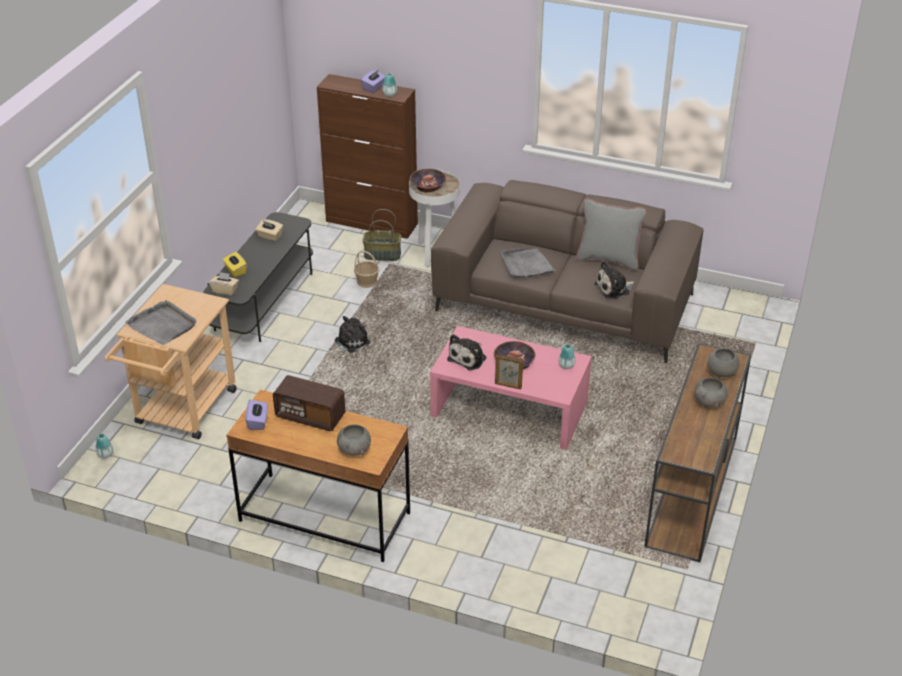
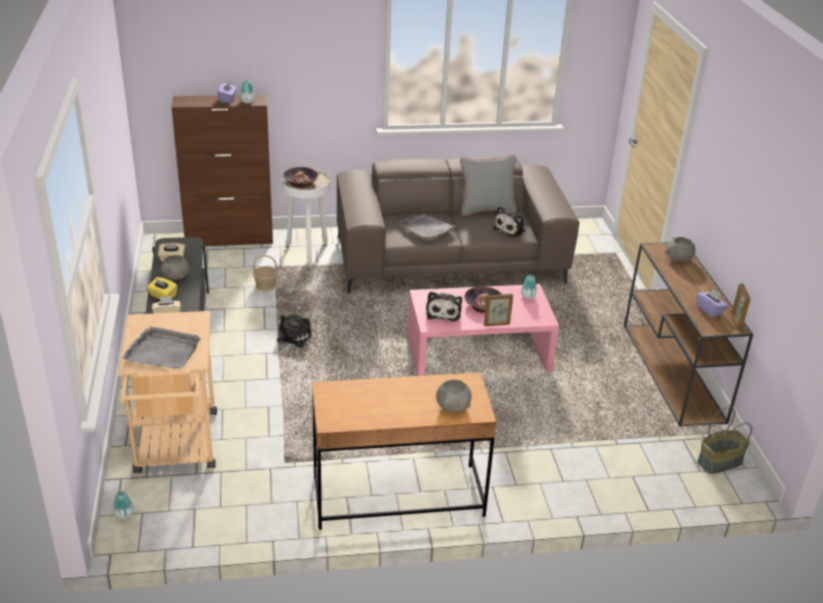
camera: 30 degrees left, 5 degrees down
(258, 422) = (338, 411): purple tissue box -> purple tissue box (709, 310)
(310, 416) = (384, 391): radio -> none
(382, 255) = (261, 262): basket -> basket (720, 462)
(709, 402) = (693, 282): grey bowl -> grey bowl (175, 276)
(709, 457) = (736, 322): none -> picture frame

